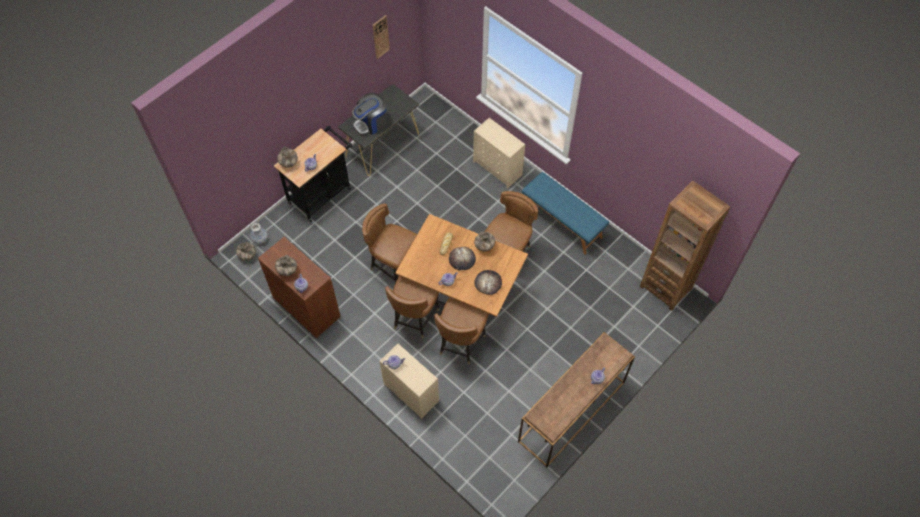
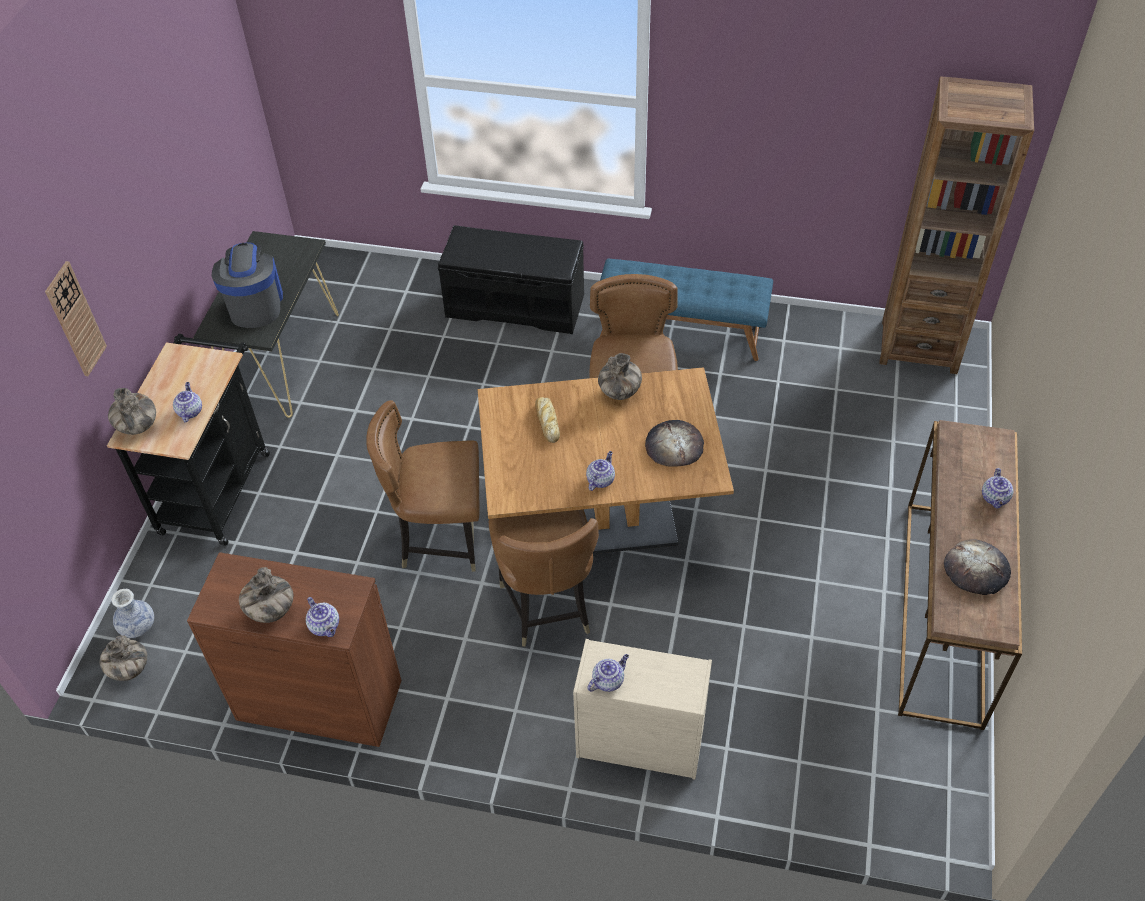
camera: 30 degrees left, 10 degrees down
(371, 123) = (255, 304): coffee machine -> coffee machine turned 150 degrees clockwise
(380, 37) = (206, 121): wall clock -> wall clock (75, 320)
(460, 344) = (664, 605): brown chair -> none
(462, 259) = (597, 432): bread -> bread (976, 570)
(498, 169) = (515, 305): beige dresser -> black bench

